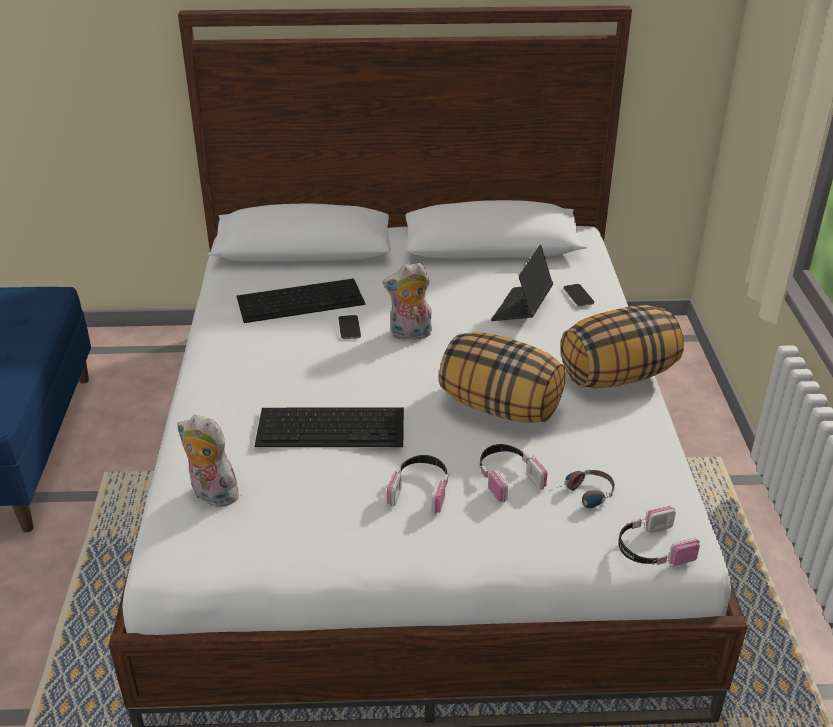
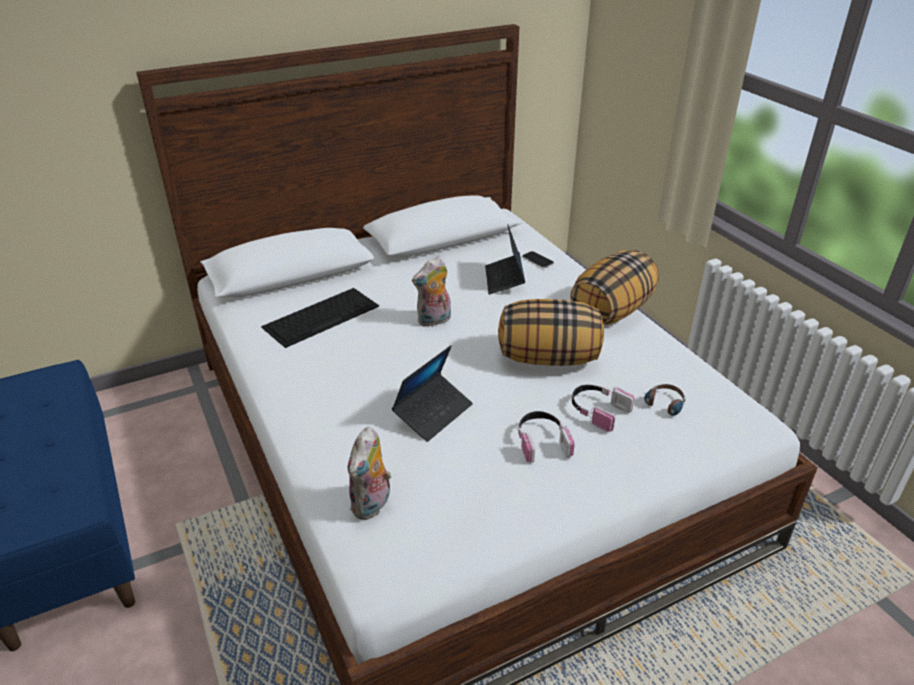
camera: 25 degrees left, 0 degrees up
(211, 495) = (372, 505): plush toy -> plush toy turned 75 degrees counterclockwise
(332, 427) = (433, 413): keyboard -> laptop
(349, 328) = (381, 328): phone -> none
(652, 549) = (739, 431): headphones -> none

